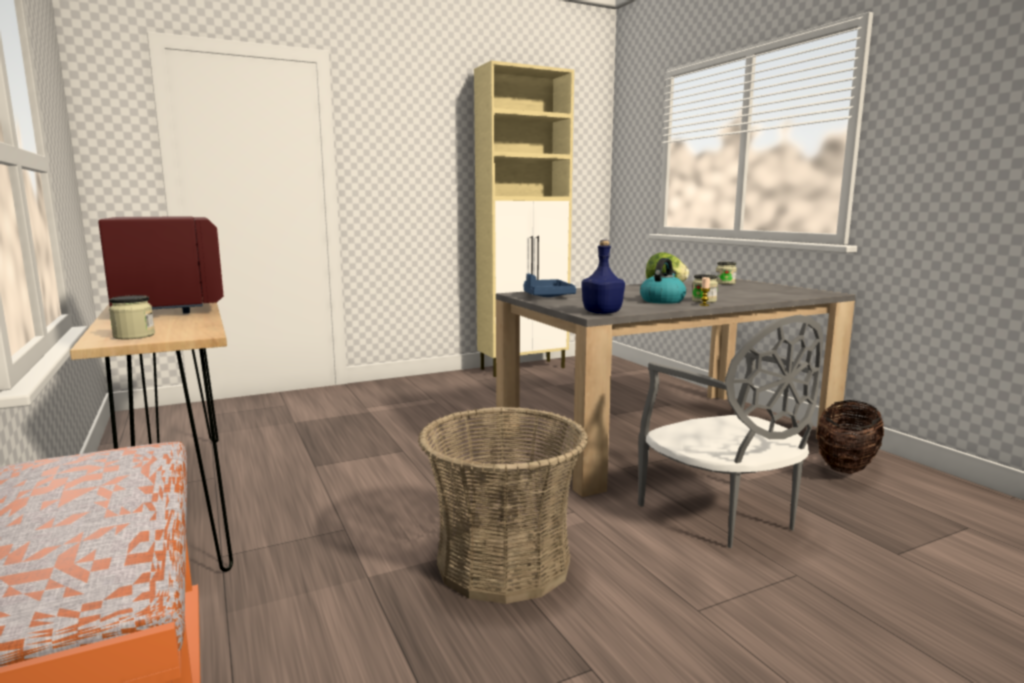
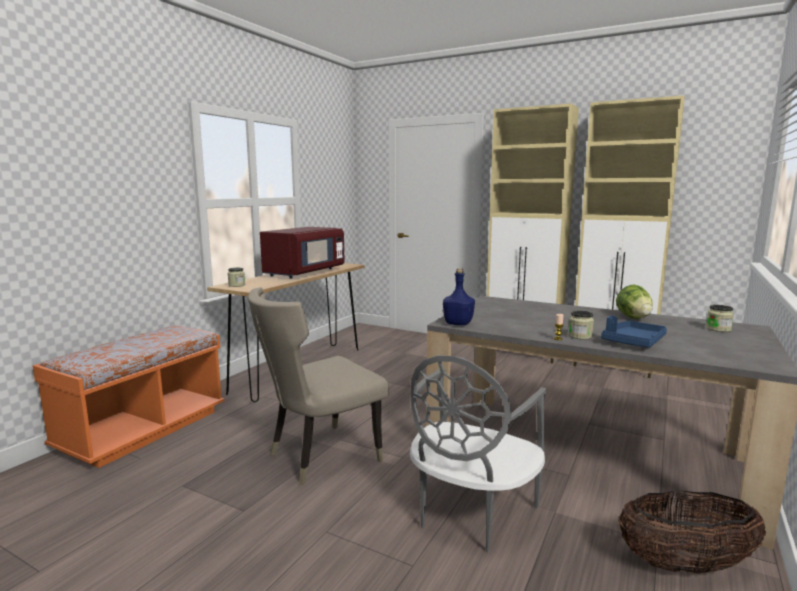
camera: 55 degrees right, 0 degrees up
(429, 381) = (523, 354): none -> beige cabinet
(503, 563) = (319, 456): basket -> beige chair
(546, 296) = (494, 304): blue tray -> blue tray (633, 342)
(662, 300) = (549, 327): kettle -> none

